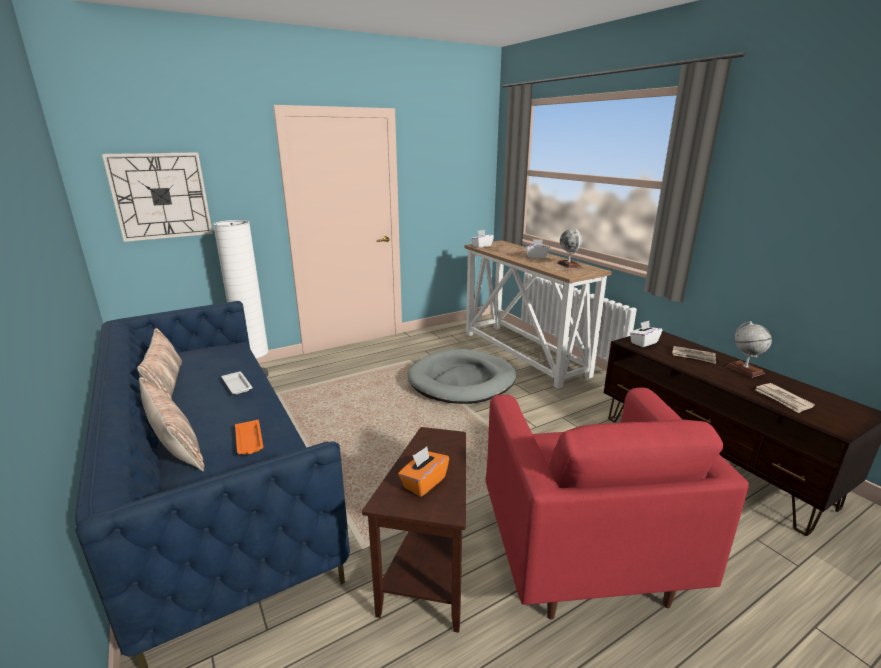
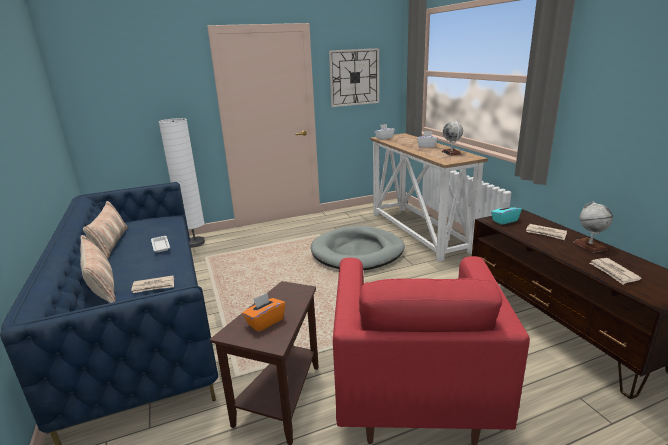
camera: 10 degrees right, 0 degrees up
(161, 196) = (121, 100): wall clock -> wall clock (354, 77)
(249, 441) = (154, 286): orange tray -> newspaper
(643, 343) = (504, 221): white tissue box -> turquoise tissue box

